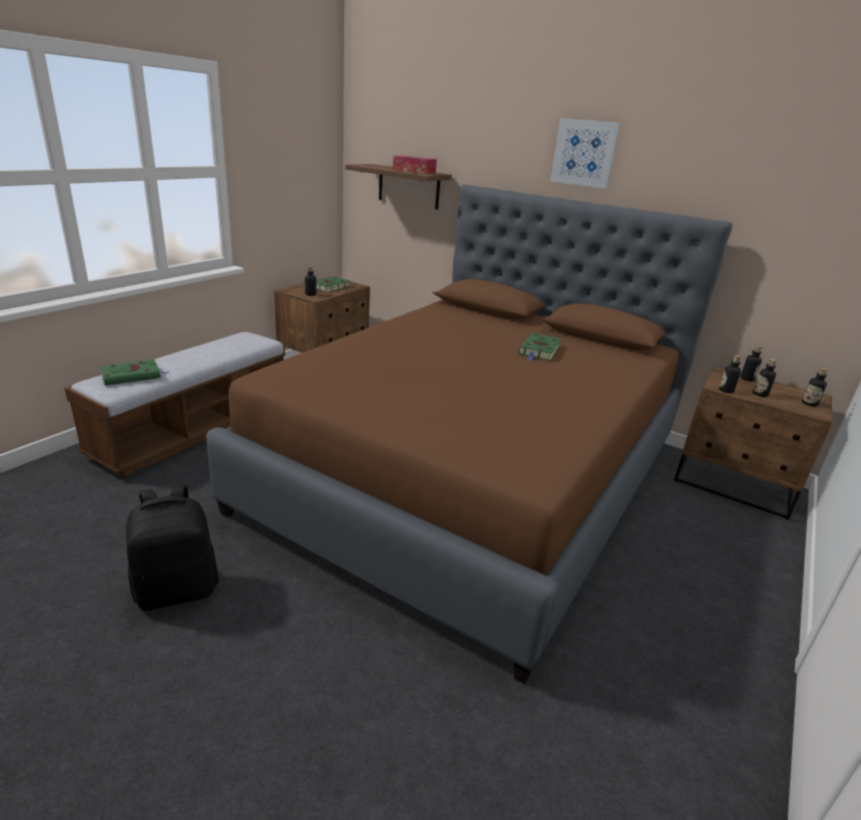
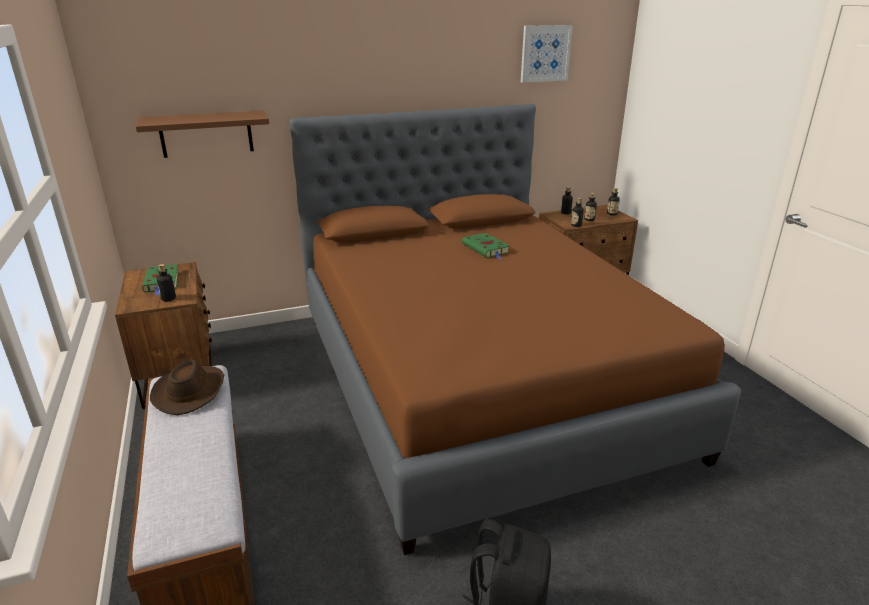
camera: 50 degrees left, 0 degrees up
(133, 376) = (188, 496): green book -> none
(238, 342) = (190, 391): none -> brown hat
(414, 171) = (230, 116): tissue box -> none
(584, 153) = (403, 67): picture -> picture (545, 53)

